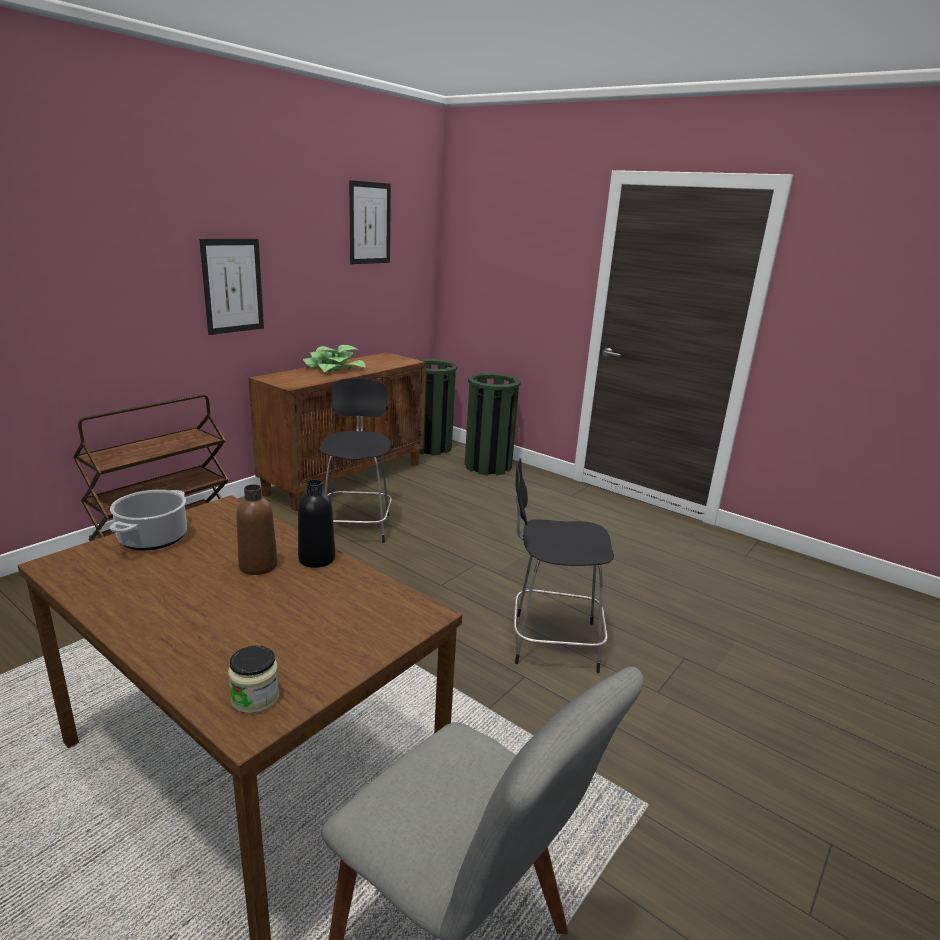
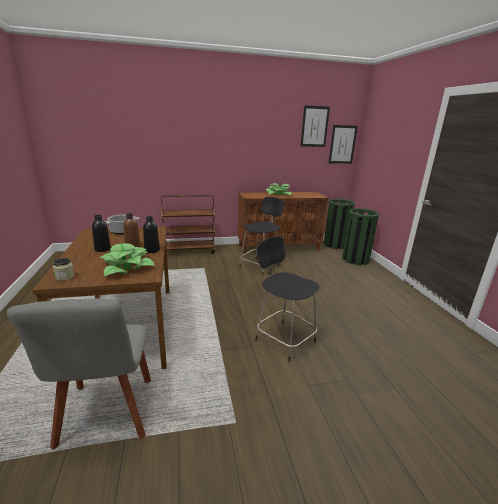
camera: 40 degrees right, 0 degrees up
(199, 598) = (102, 249): none -> black bottle
(233, 286) = (236, 152): picture -> picture (342, 144)
(344, 613) = (127, 267): none -> potted plant

